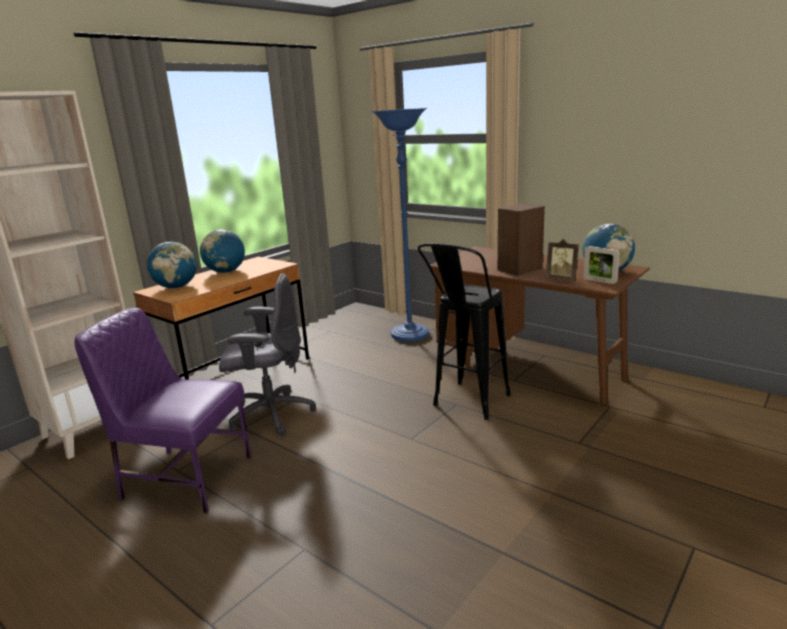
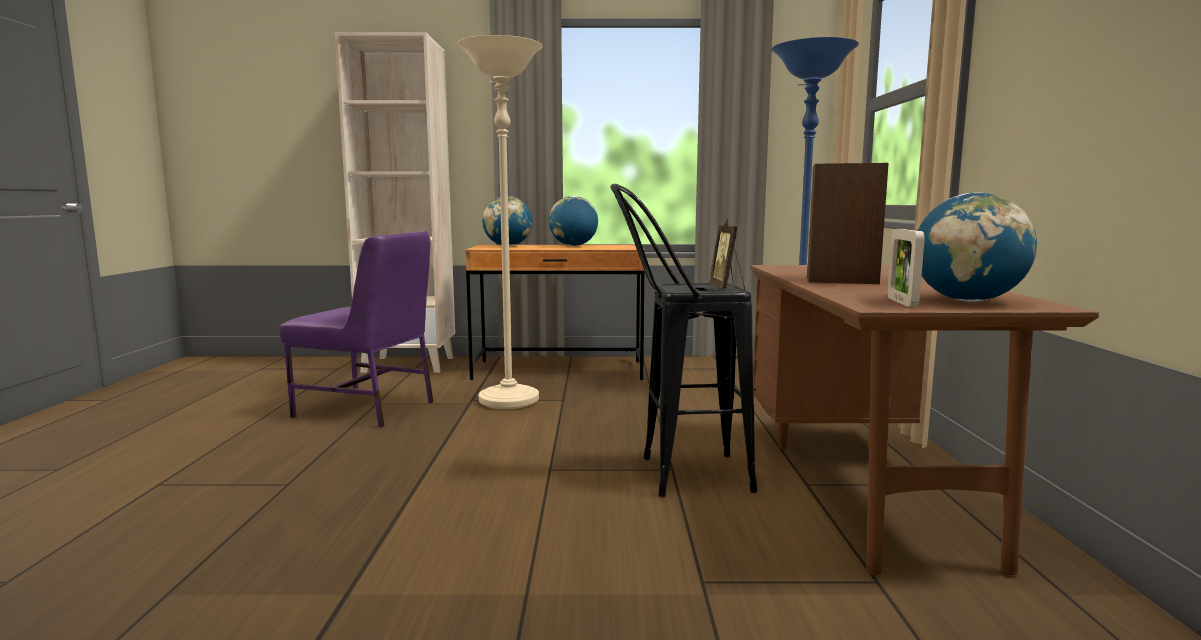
camera: 50 degrees right, 10 degrees down
(185, 477) = (367, 409): purple chair -> purple chair turned 135 degrees clockwise
(270, 415) = (508, 401): grey office chair -> beige floor lamp
(562, 279) = (850, 292): picture frame -> picture frame (727, 288)

